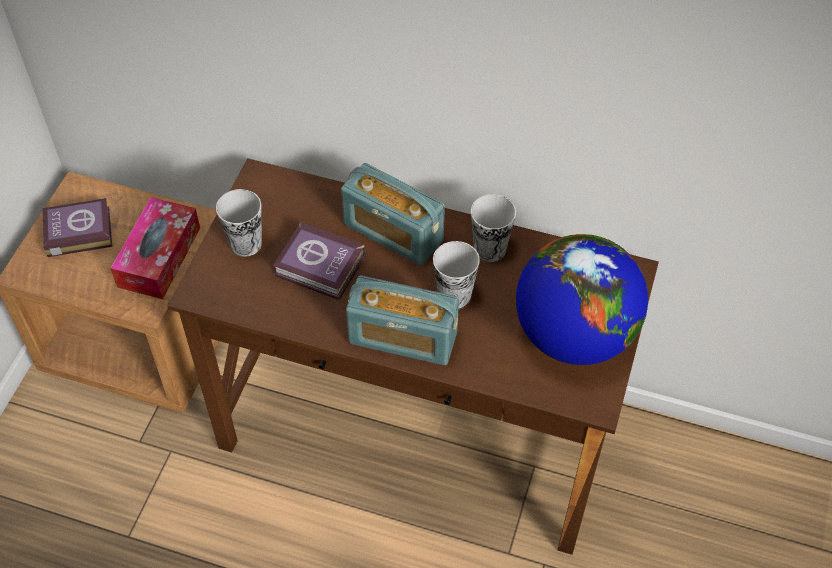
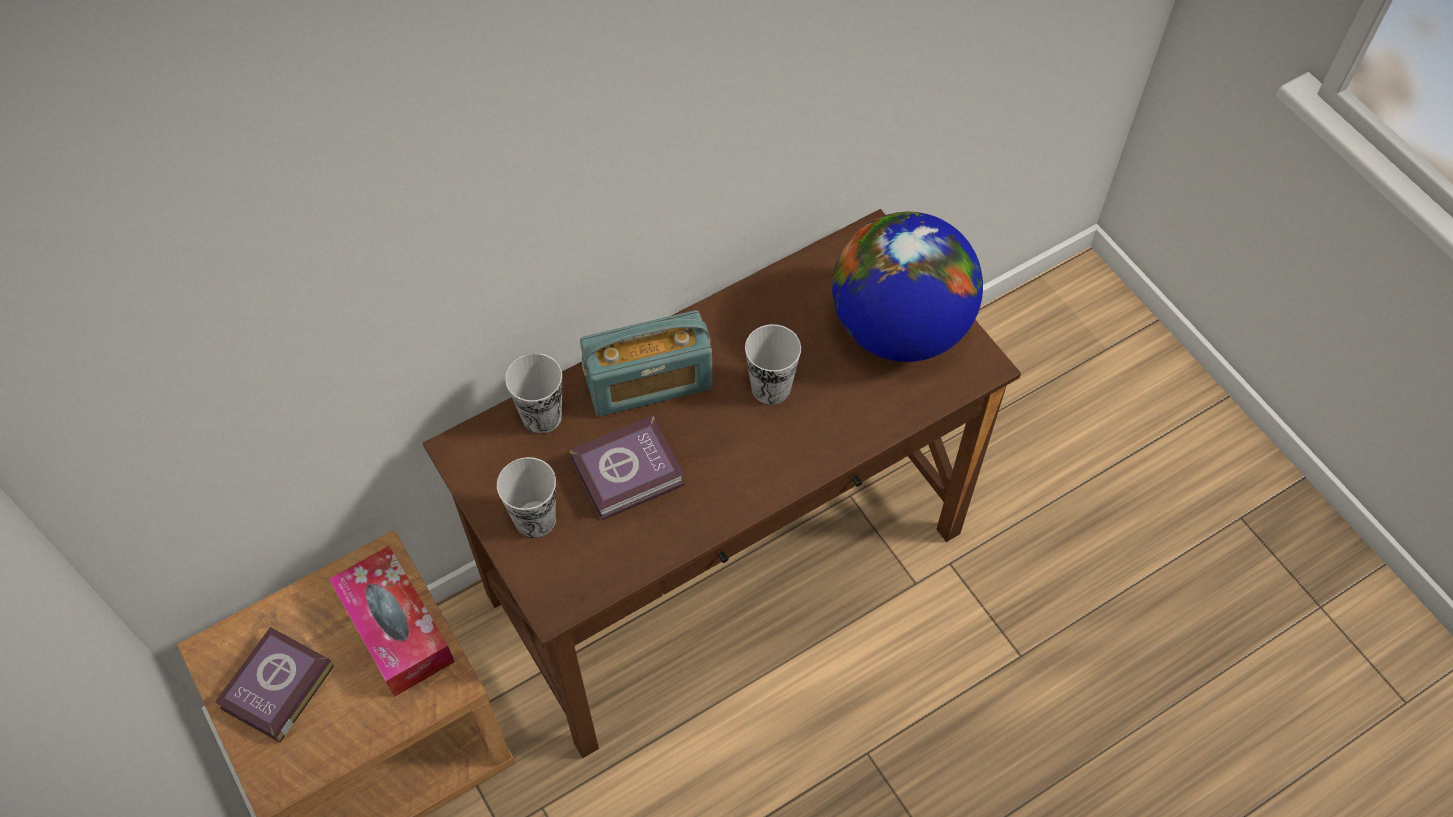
camera: 50 degrees left, 5 degrees up
(403, 338) = (779, 463): radio -> none
(490, 249) = (745, 320): cup -> cup (542, 416)

